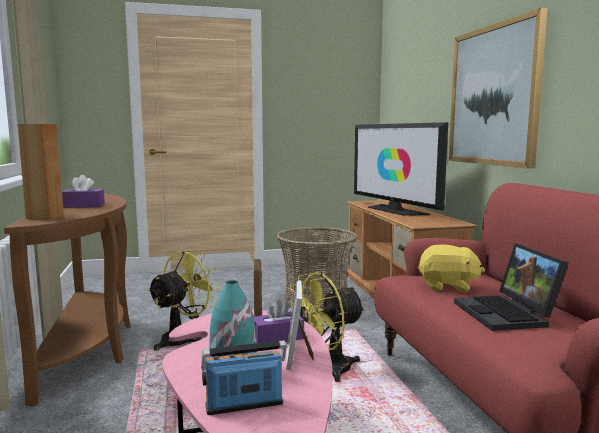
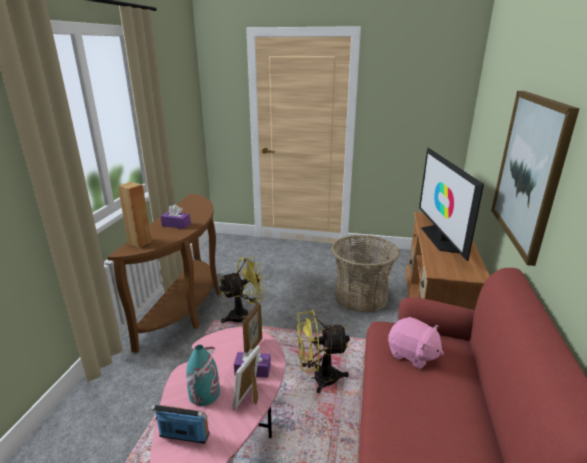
camera: 25 degrees right, 15 degrees up
(448, 287) = (412, 354): yellow plush toy -> pink plush toy
(508, 314) = (427, 411): laptop -> none

